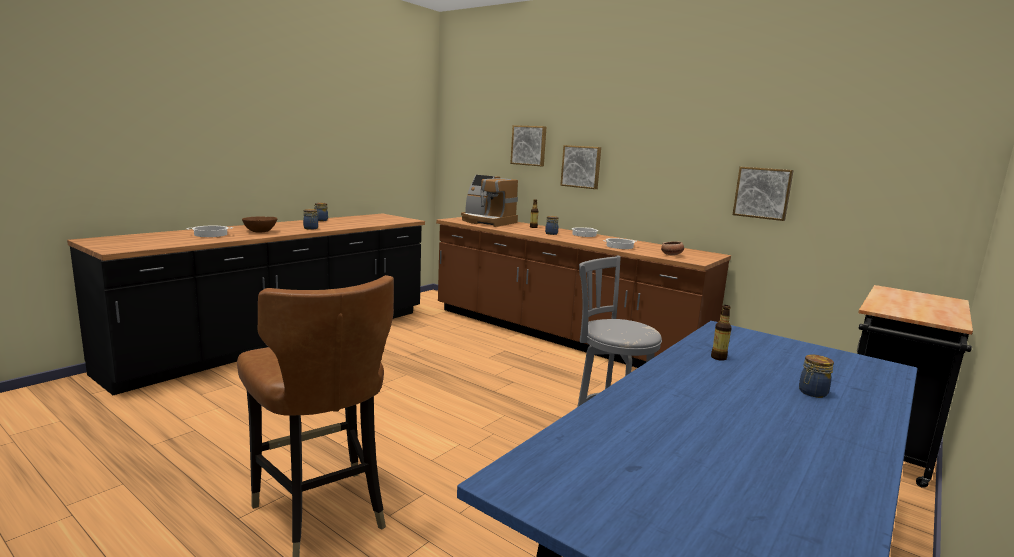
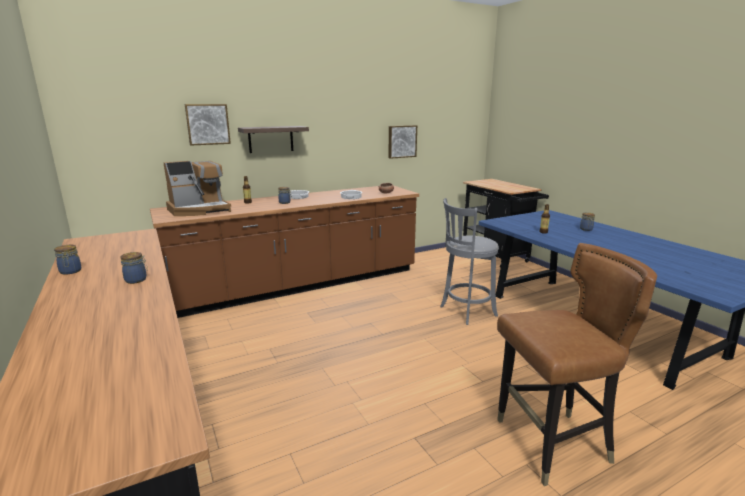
camera: 65 degrees left, 5 degrees up
(211, 234) = (102, 348): cooking pot -> none
(260, 231) = (119, 311): brown bowl -> none
(581, 166) = (271, 139): picture -> shelf

